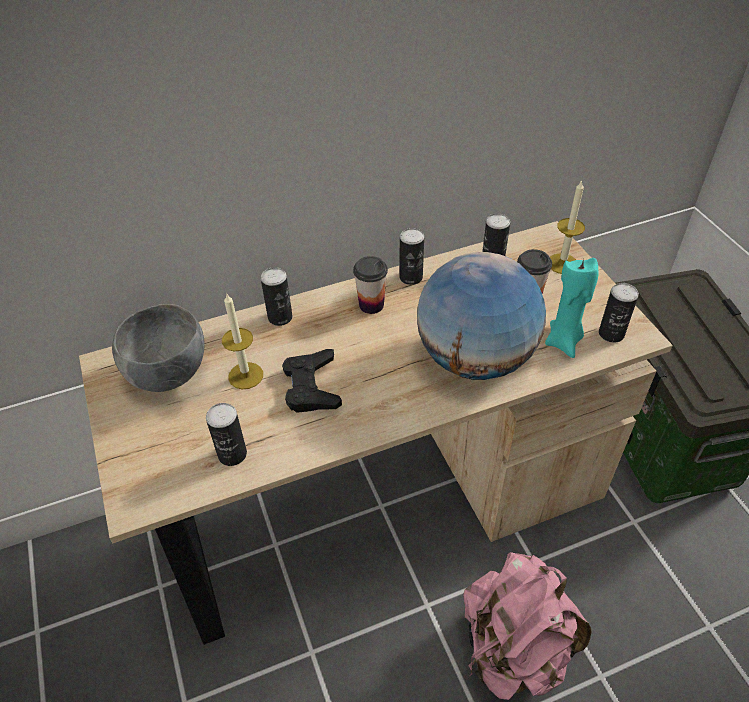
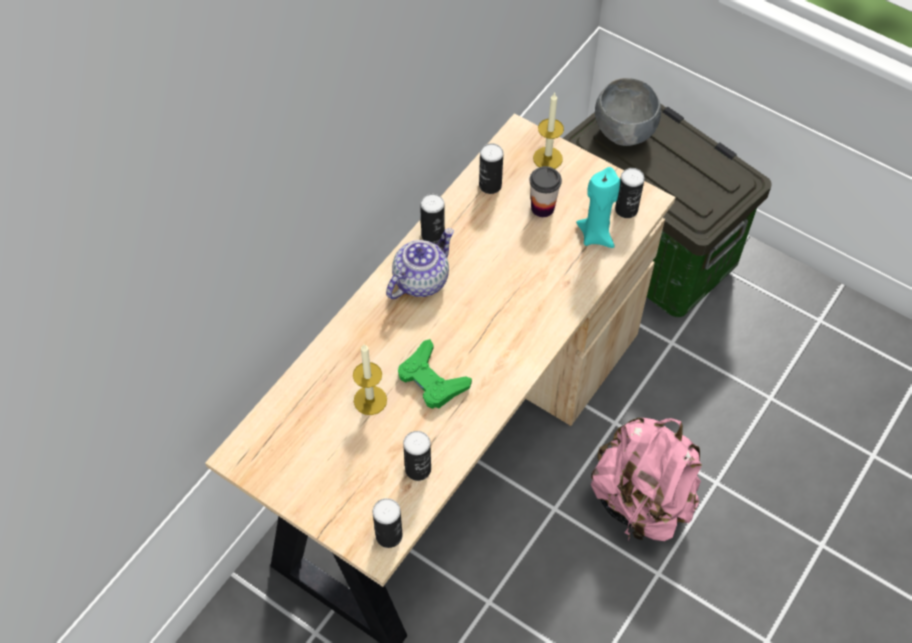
camera: 35 degrees left, 10 degrees up
(168, 374) = (303, 435): grey bowl -> grey bowl (623, 132)
(280, 317) = (352, 332): can -> can (389, 535)
(311, 386) = (432, 380): black game controller -> green game controller
(371, 305) = (420, 279): cup -> teapot
(474, 359) = (540, 287): globe -> none

